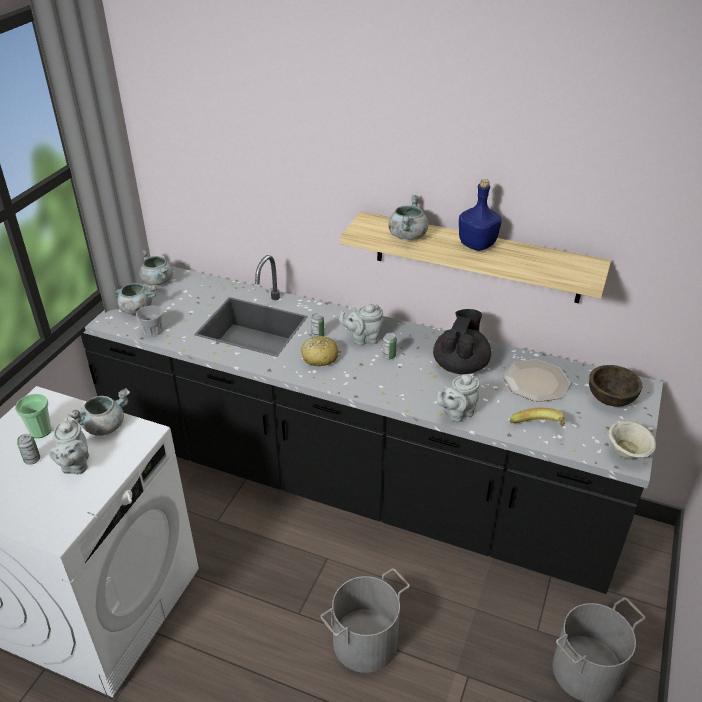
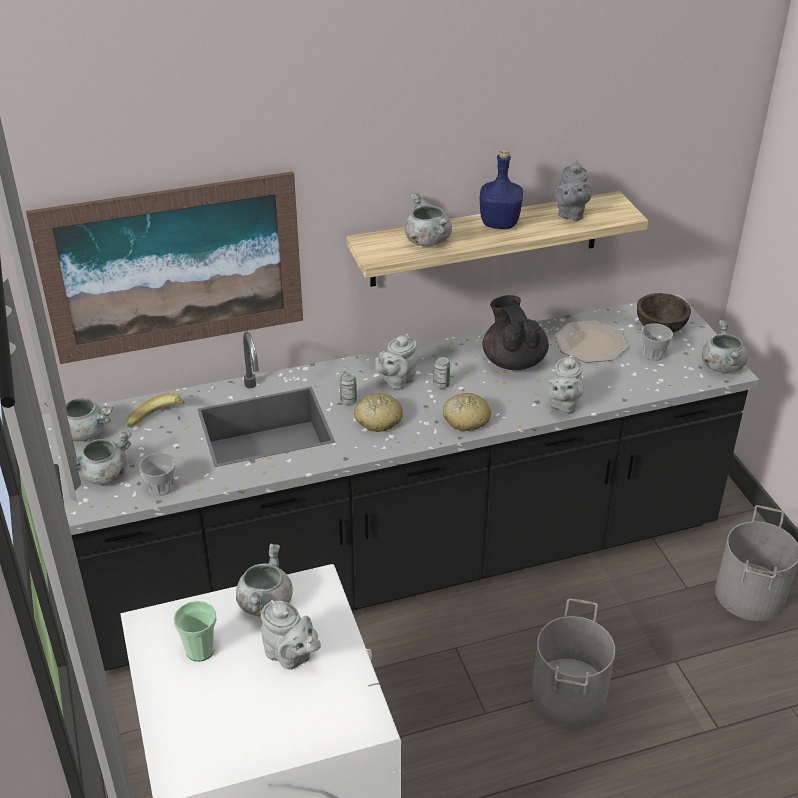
camera: 40 degrees left, 0 degrees up
(32, 459) = (235, 681): can -> none
(237, 190) = (173, 268): none -> picture
(375, 386) = (465, 419): none -> bread
(538, 430) = (640, 383): banana -> banana (159, 422)
(542, 260) = (570, 214): none -> grey teapot
(577, 415) = (653, 354): none -> cup
(627, 452) = (721, 365): beige bowl -> grey cooking pot

